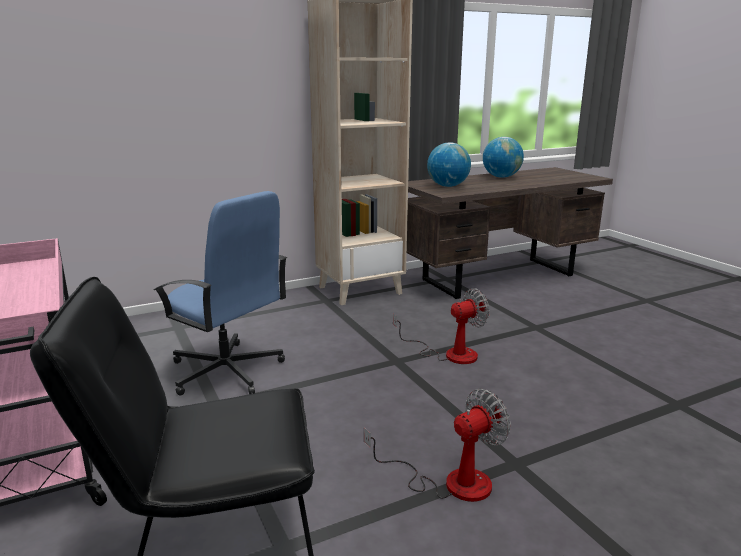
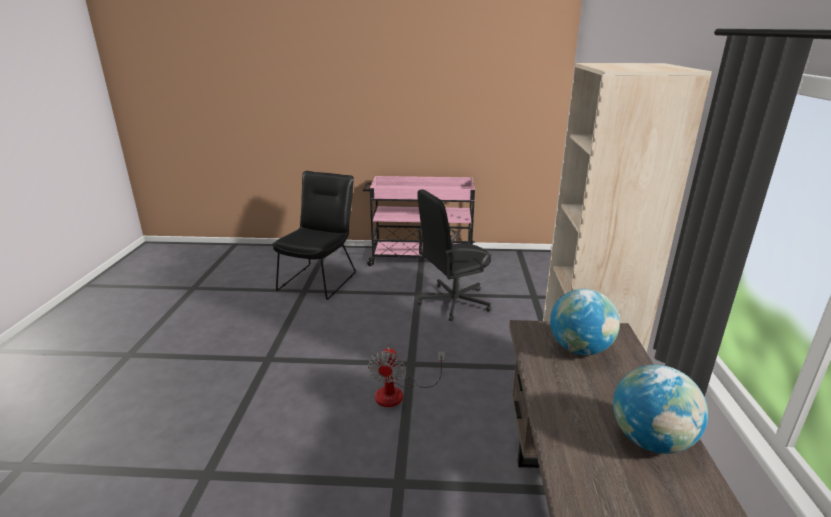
camera: 120 degrees right, 5 degrees up
(227, 371) = (453, 302): blue office chair -> black office chair
(450, 482) = (284, 335): fan -> none

